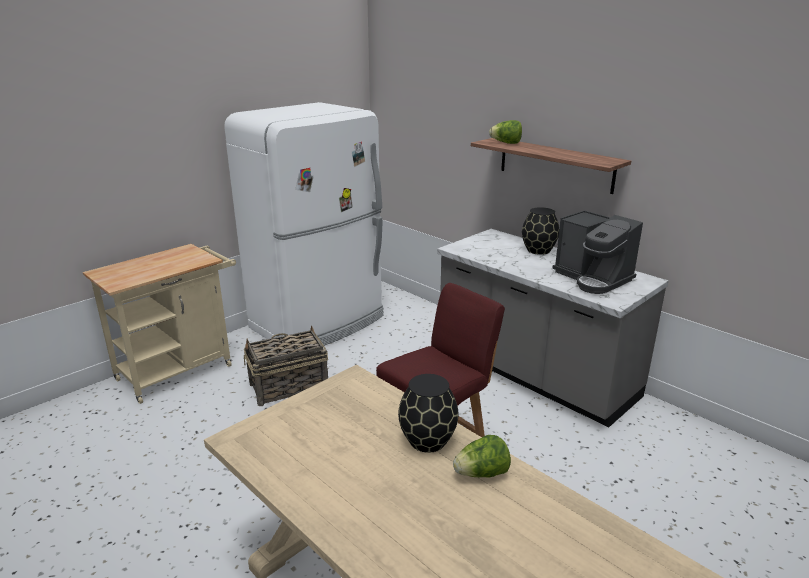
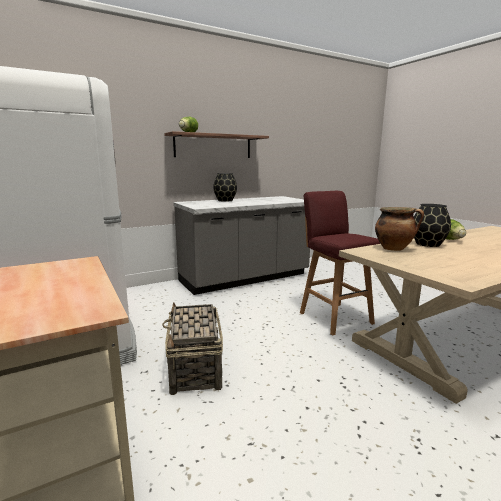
camera: 75 degrees left, 10 degrees down
(381, 405) = (394, 248): none -> cooking pot
(593, 278) = (273, 199): coffee machine -> none

